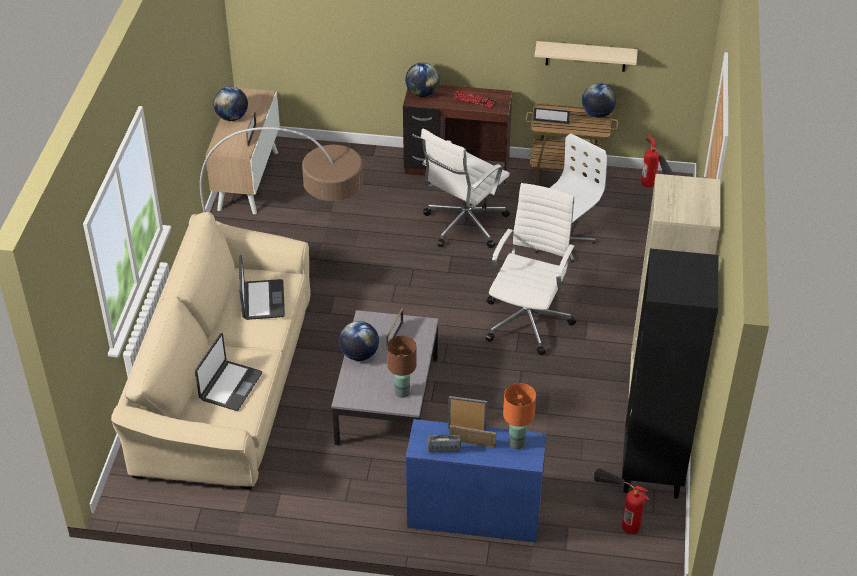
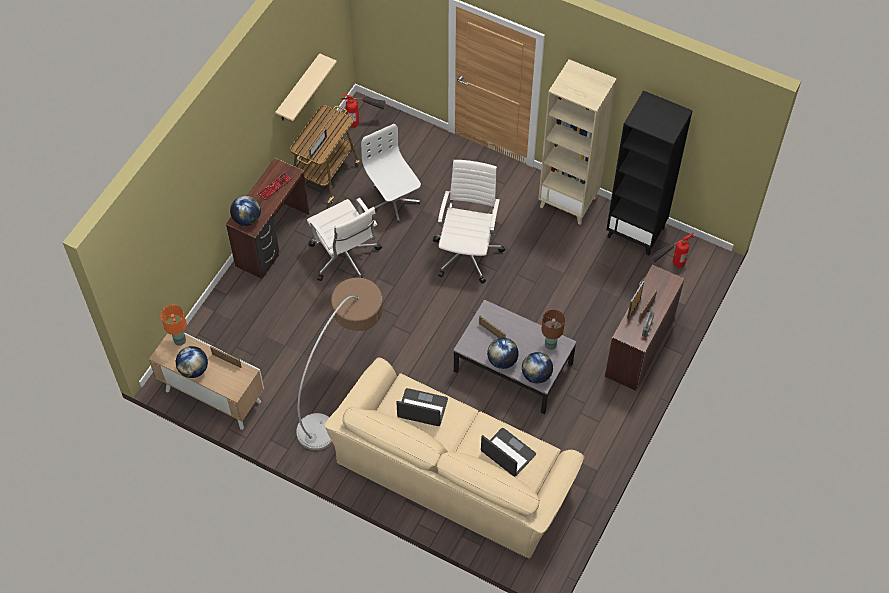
camera: 70 degrees left, 15 degrees up
(473, 515) = (638, 347): blue desk -> brown desk
(517, 442) = (654, 283): orange table lamp -> orange table lamp (179, 340)
(528, 319) = (467, 252): white office chair -> white office chair turned 60 degrees clockwise
(597, 114) = (323, 115): globe -> globe (536, 375)

